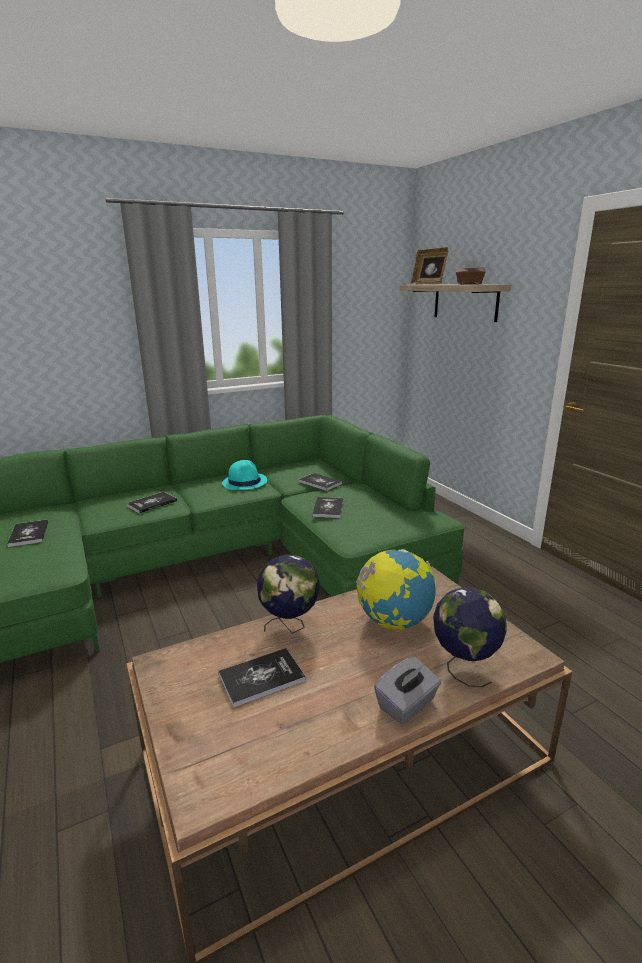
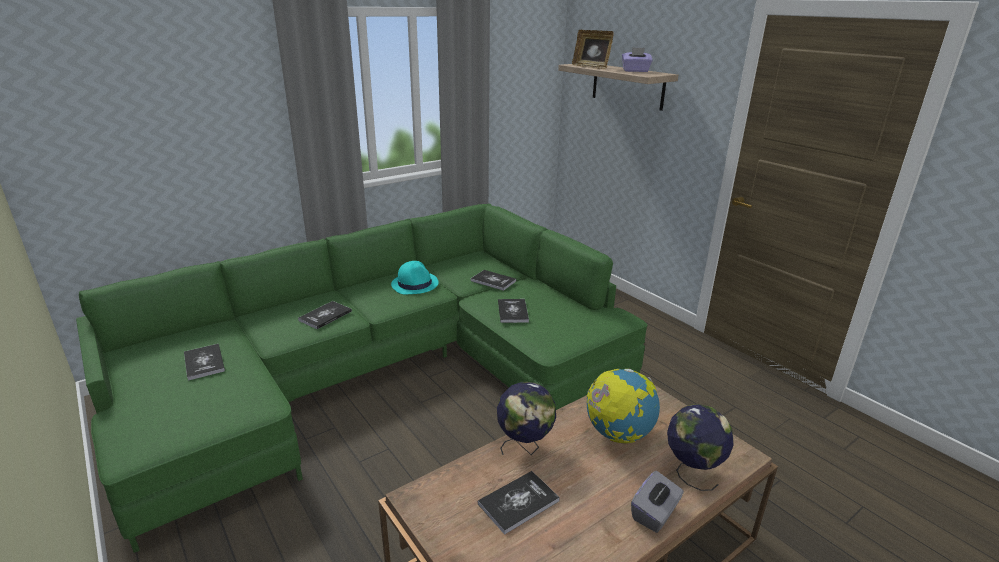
camera: 10 degrees left, 5 degrees up
(469, 284) = (635, 71): brown tissue box -> purple tissue box

